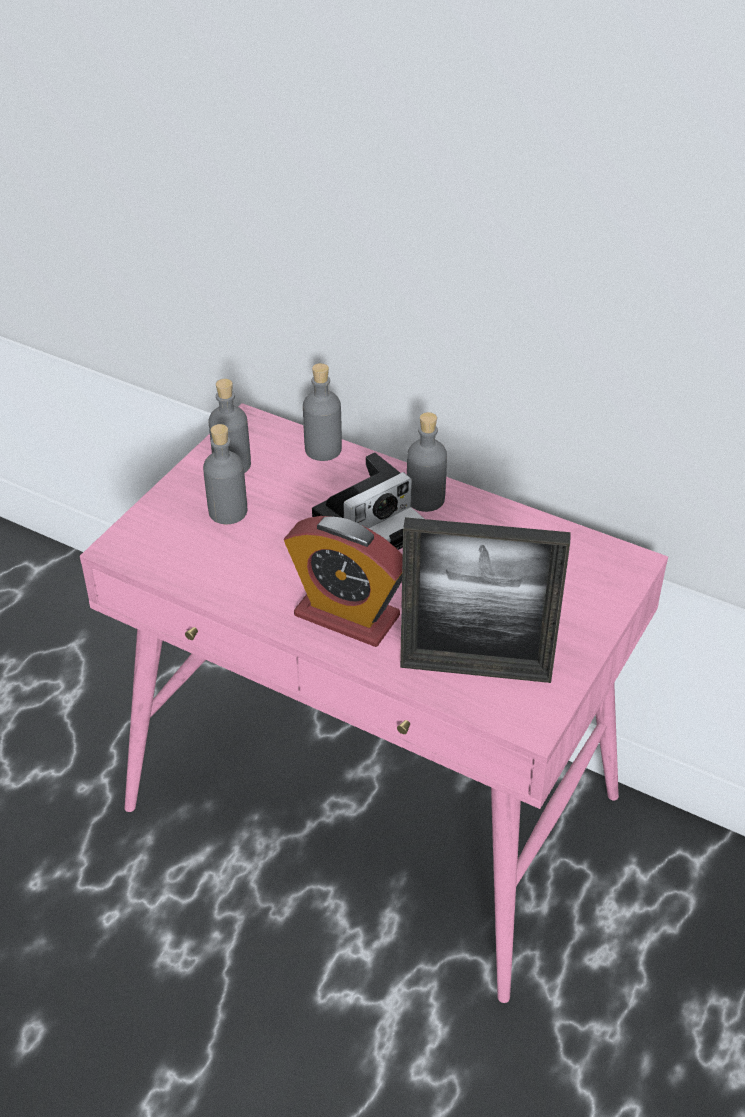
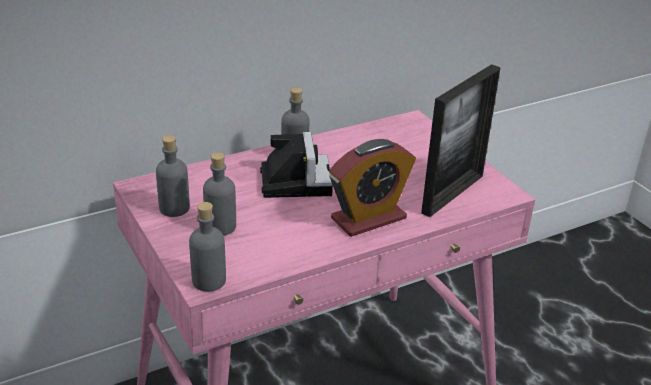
camera: 60 degrees left, 10 degrees down
(323, 449) = (204, 170): grey bottle -> grey bottle (208, 281)

